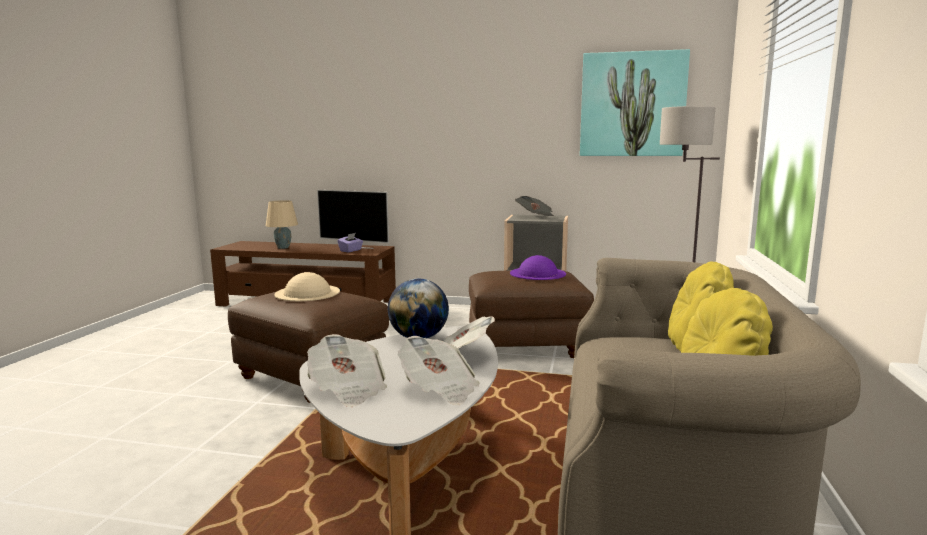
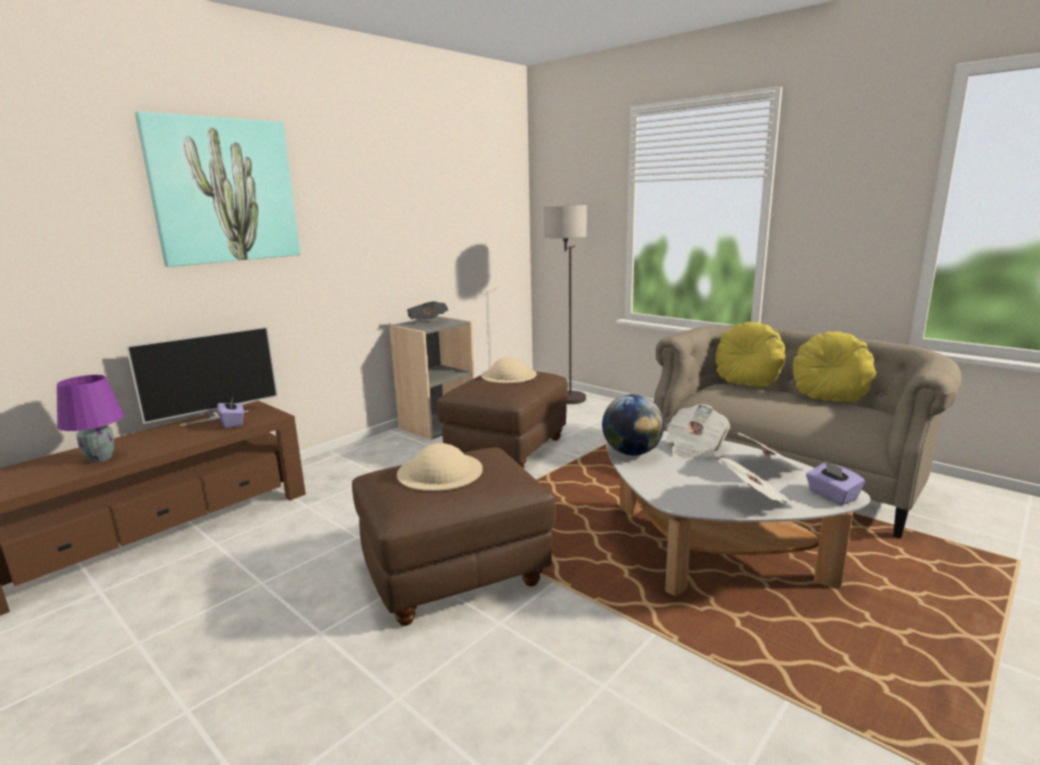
camera: 60 degrees left, 5 degrees up
(283, 247) = (101, 459): beige table lamp -> purple table lamp
(385, 422) = (832, 496): none -> purple tissue box
(538, 273) = (509, 375): purple hat -> beige hat
(632, 104) = (473, 199): picture -> picture (224, 191)

